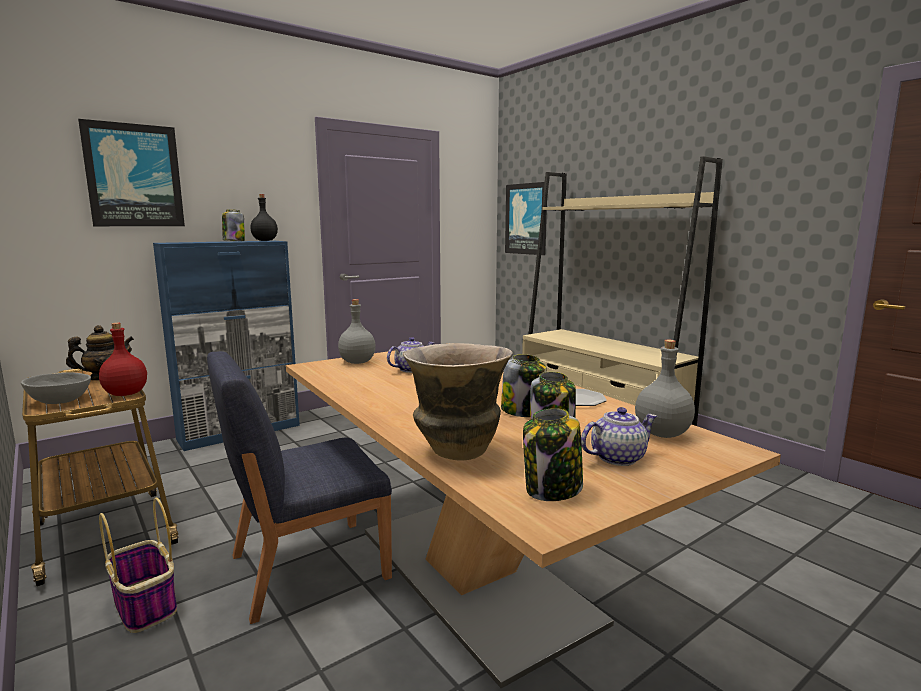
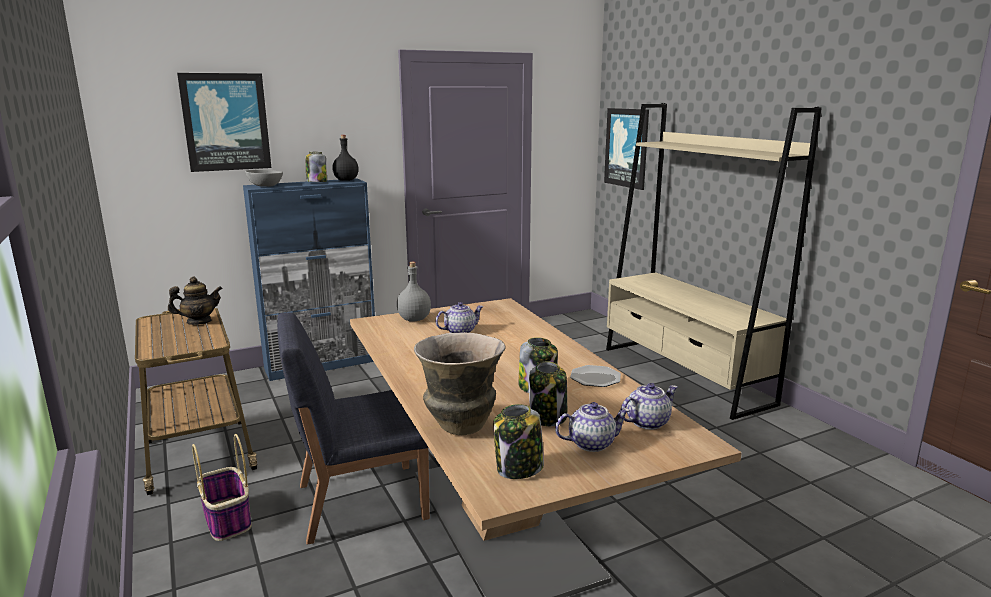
camera: 10 degrees right, 5 degrees up
(59, 401) = (162, 345): grey bowl -> grey bowl (265, 186)
(125, 394) = (213, 341): red bottle -> none
(661, 434) = (647, 422): grey bottle -> teapot

